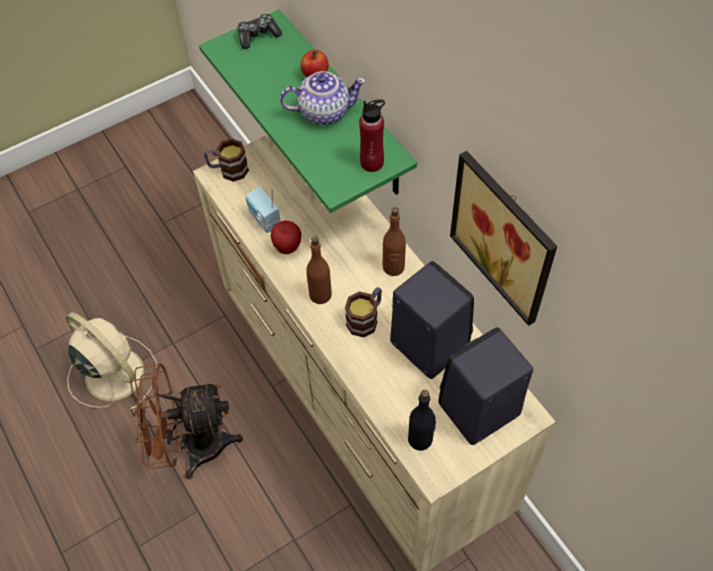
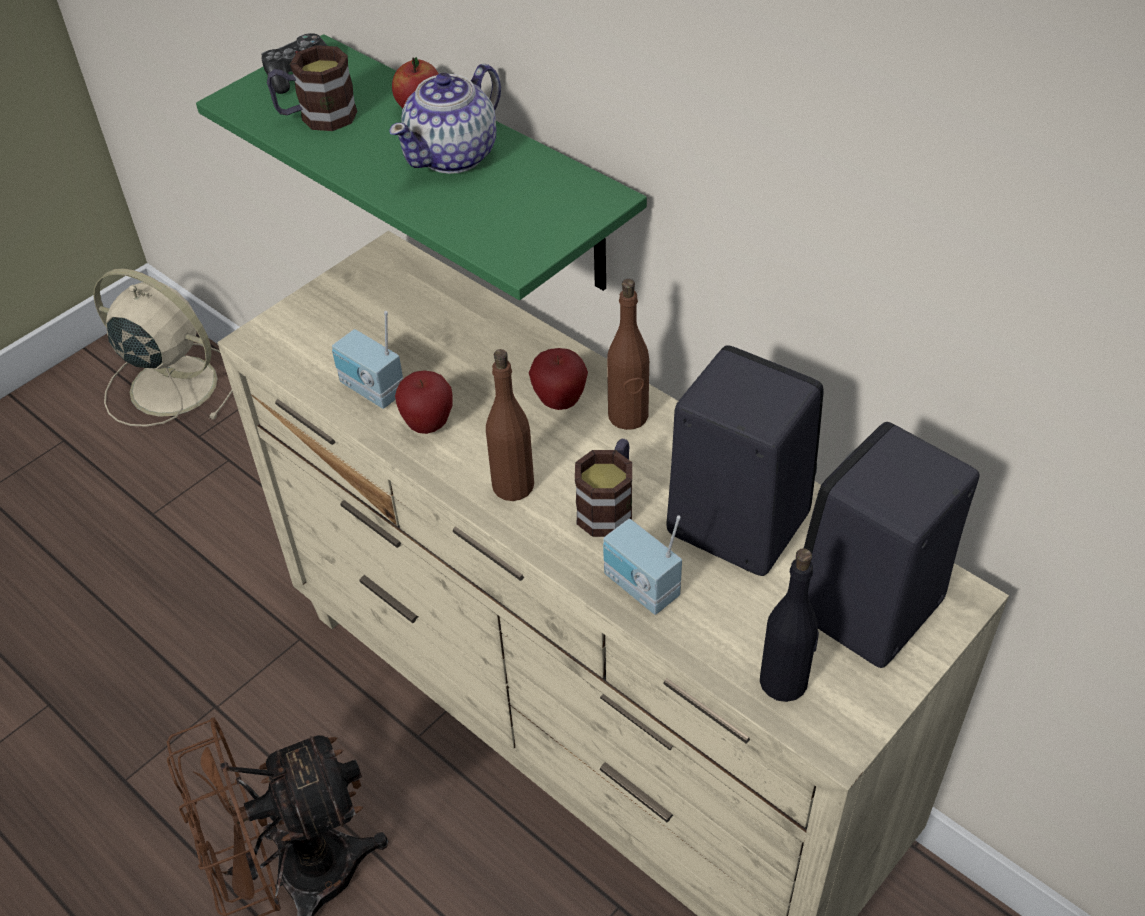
camera: 15 degrees left, 10 degrees down
(112, 372) = (112, 784): beige fan -> beige fan (170, 385)
(228, 170) = (282, 328): mug -> mug (317, 117)
(323, 112) = (454, 155): teapot -> teapot turned 150 degrees clockwise
(360, 250) = (559, 401): none -> apple
(366, 369) = (639, 588): none -> radio
(372, 163) = (568, 210): red bottle -> none
(506, 235) = (864, 248): picture -> none

